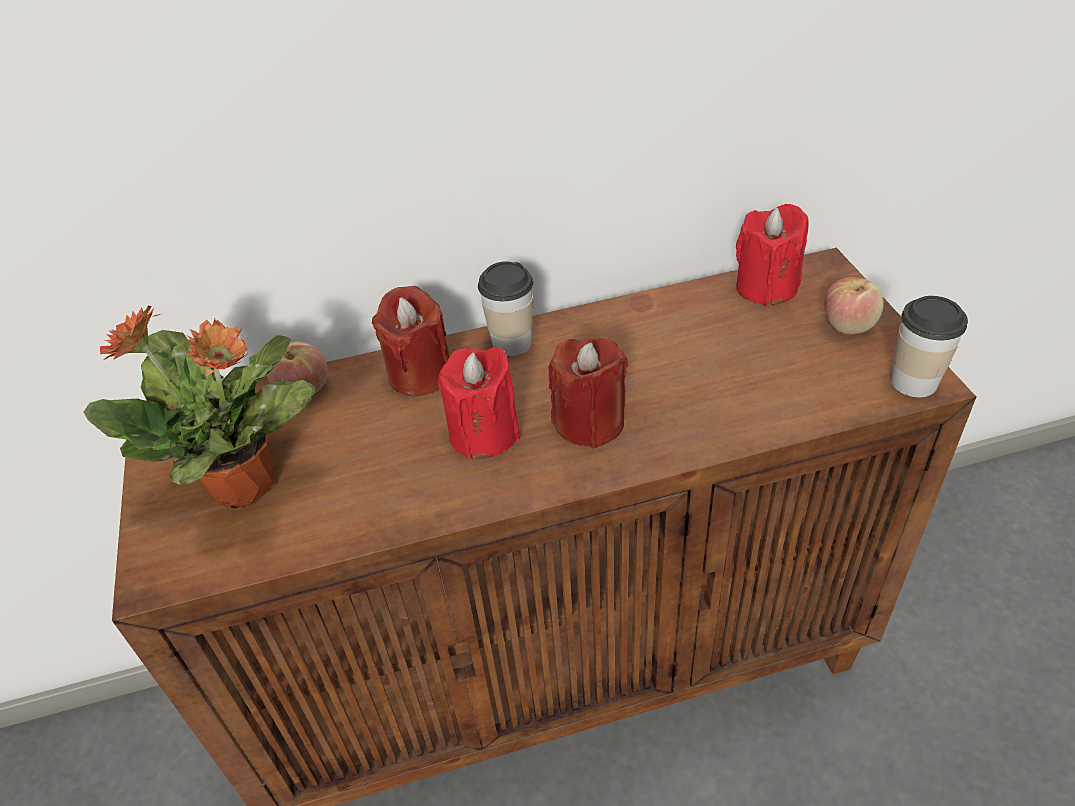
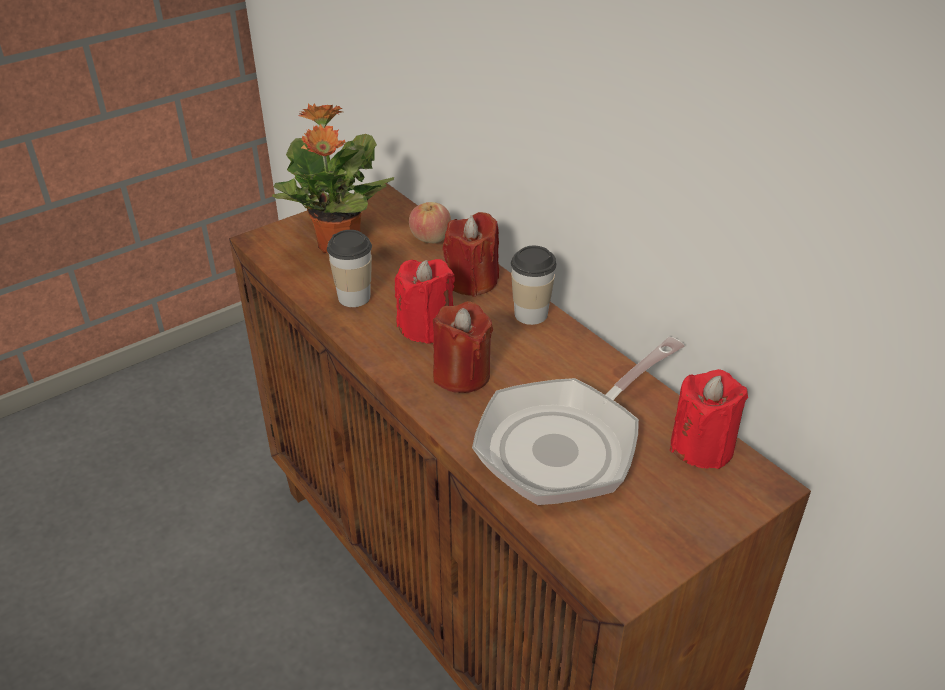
camera: 65 degrees right, 5 degrees down
(733, 370) = (567, 444): none -> frying pan
(848, 325) = (679, 513): apple -> none
(914, 382) = (617, 572): cup -> cup (354, 297)

